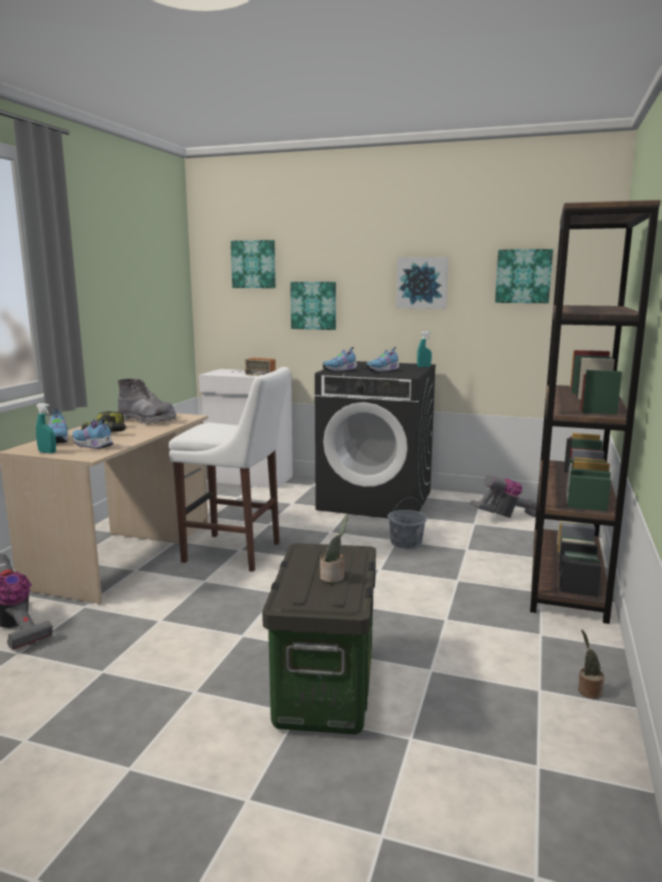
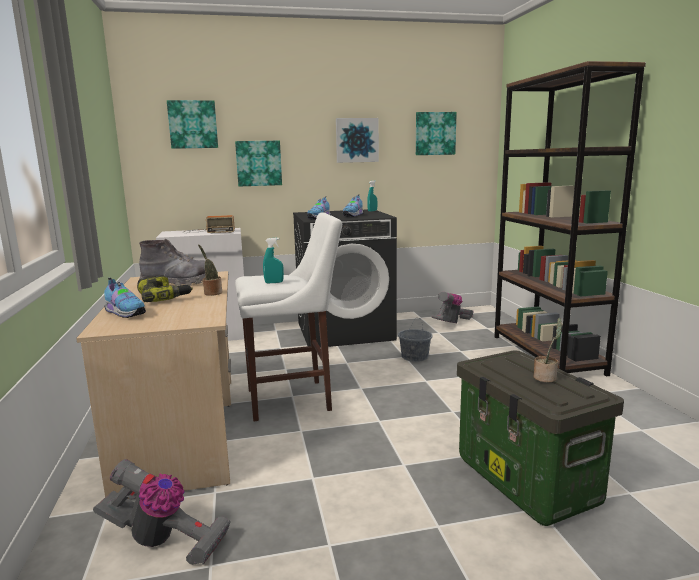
camera: 30 degrees left, 0 degrees up
(47, 452) = (146, 326): turquoise spray bottle -> turquoise spray bottle (274, 282)
(93, 446) = (184, 312): shoe -> none
(588, 690) = (663, 420): potted plant -> potted plant (212, 293)

